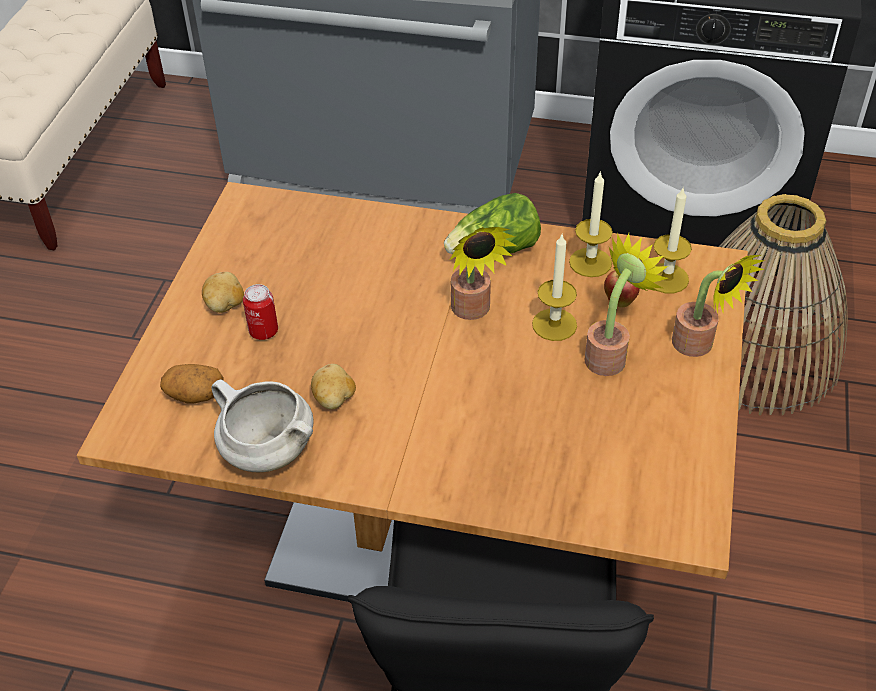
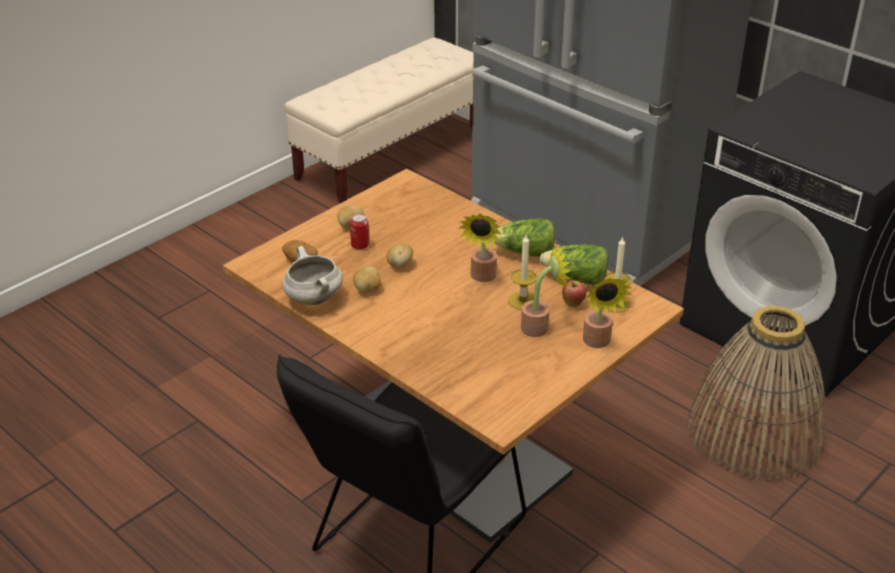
camera: 30 degrees right, 10 degrees down
(346, 339) = (400, 265): none -> potato
(590, 262) = (576, 279): candle -> lettuce

